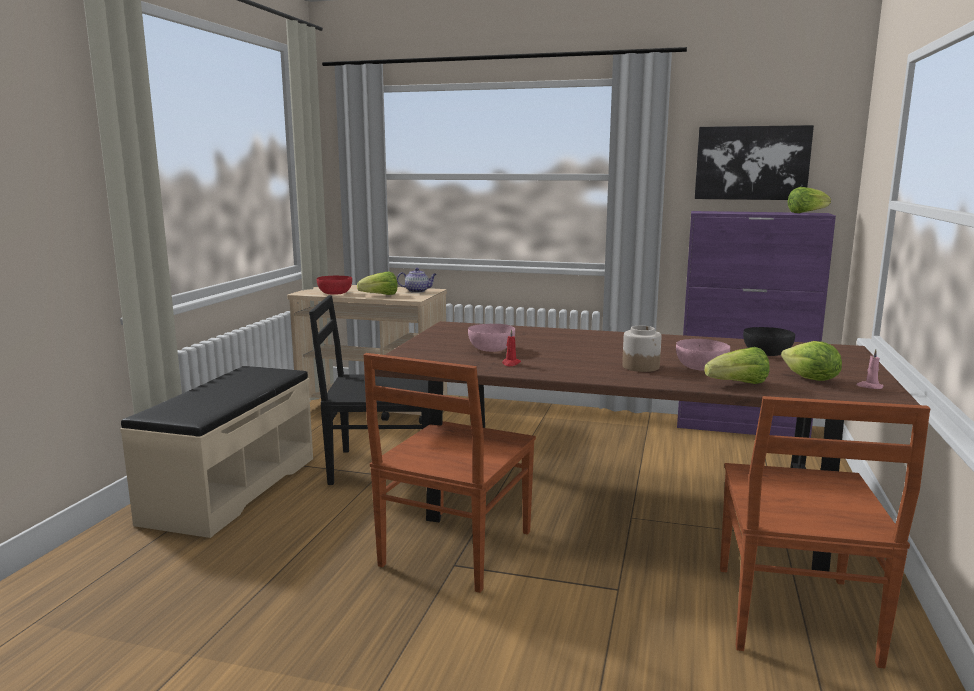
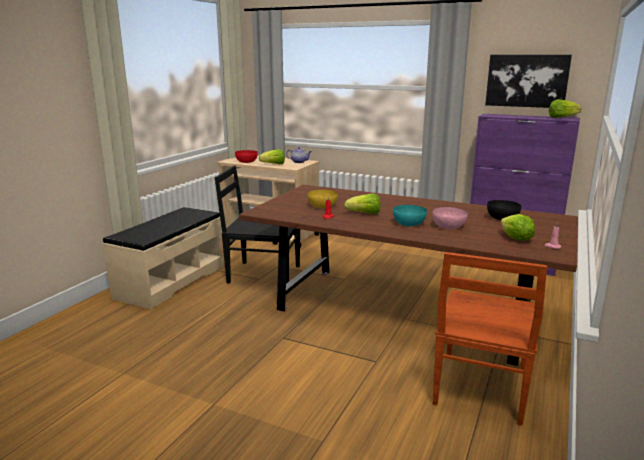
camera: 10 degrees right, 5 degrees up
(454, 550) = (287, 329): brown chair -> none
(491, 349) = (322, 206): pink bowl -> yellow bowl
(641, 367) = (409, 223): jar -> turquoise bowl
(738, 384) = (464, 239): lettuce -> lettuce (364, 214)

